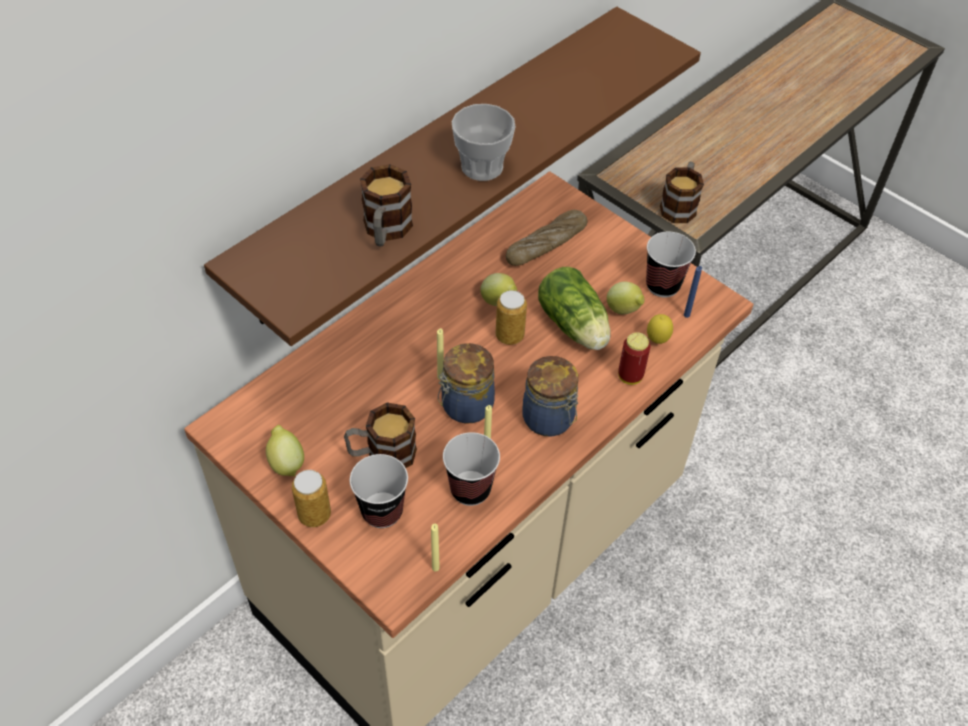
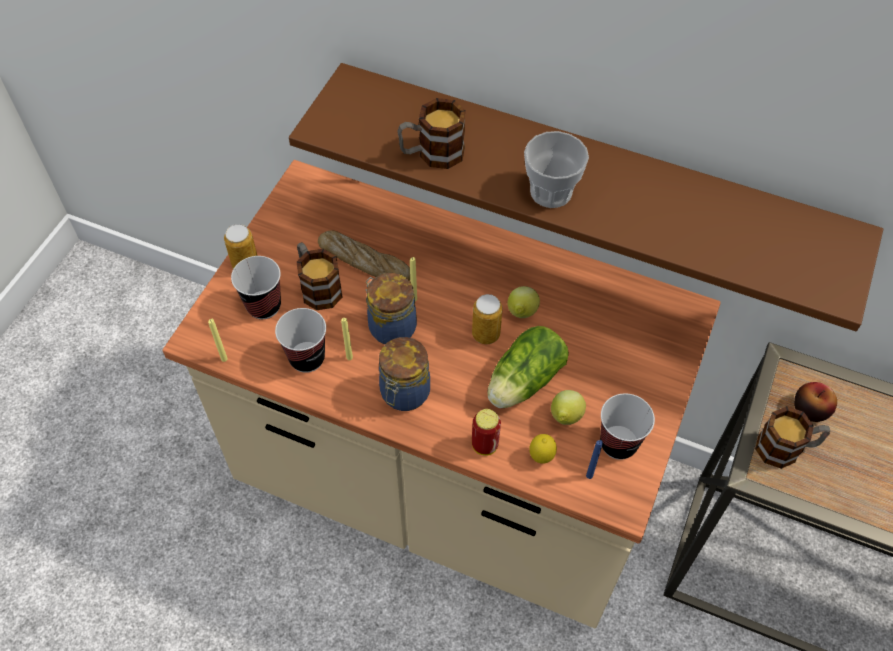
camera: 70 degrees right, 5 degrees up
(286, 462) = (286, 230): lemon -> none
(546, 244) = (616, 328): bread -> bread (364, 263)
(649, 178) = (810, 409): none -> apple

